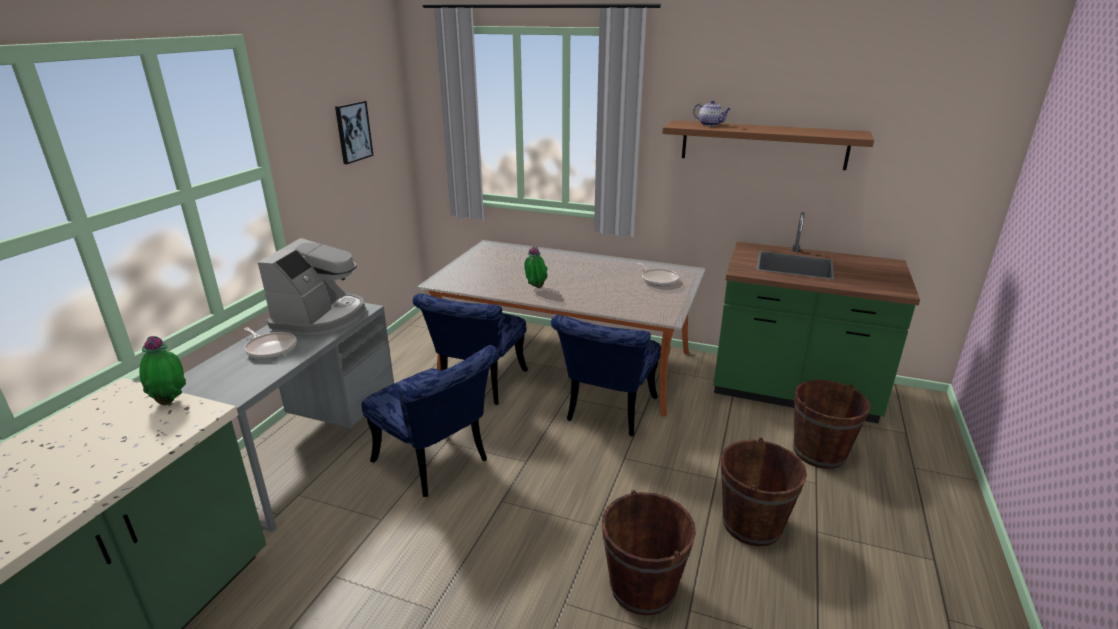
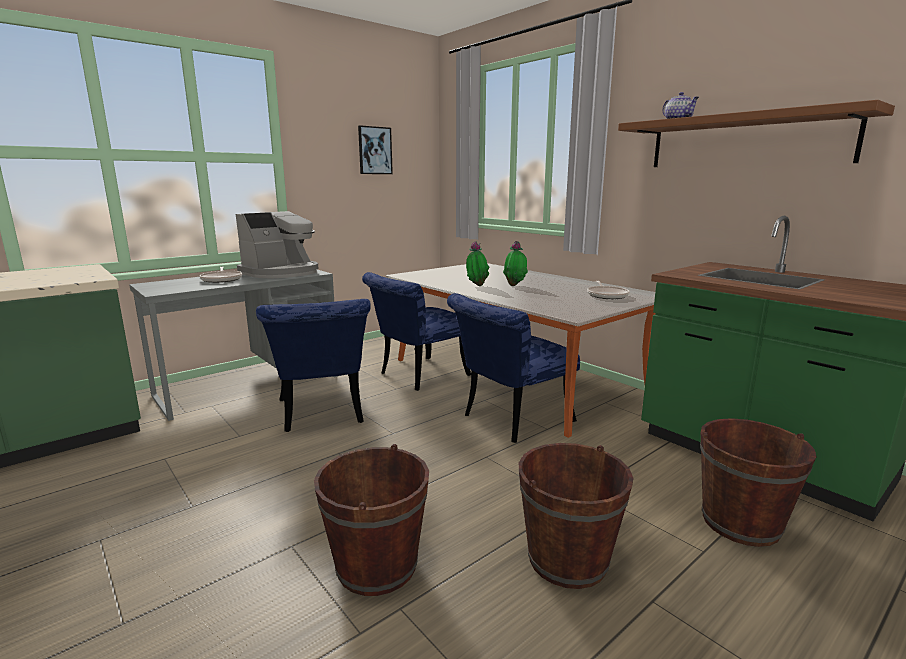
camera: 30 degrees right, 10 degrees down
(171, 401) = (93, 273): potted plant -> potted plant (515, 285)

